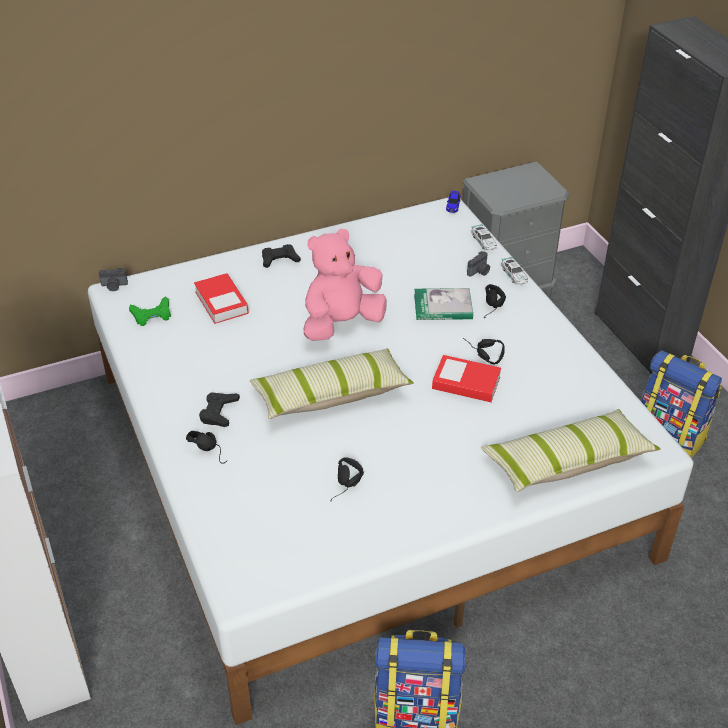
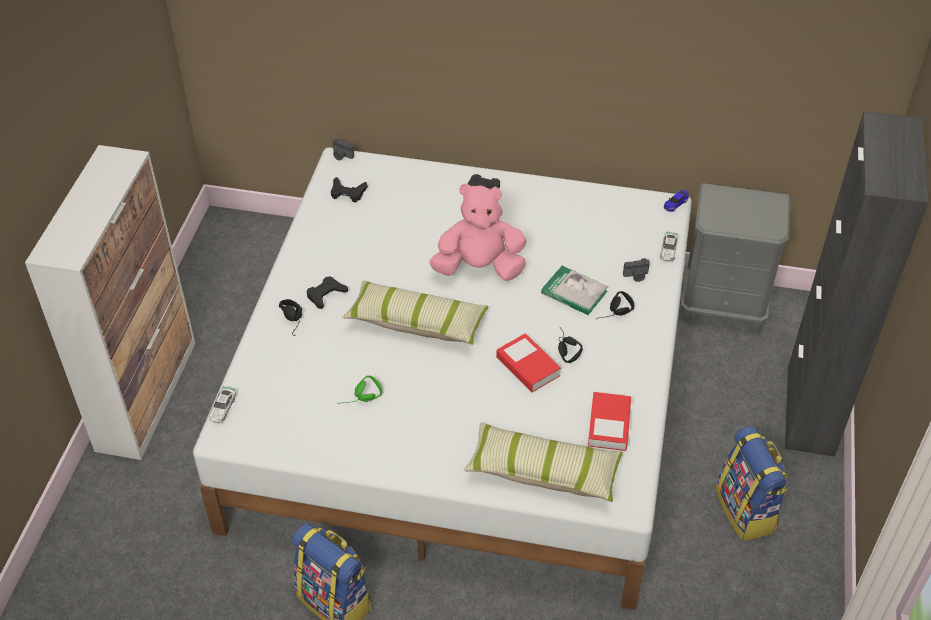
camera: 35 degrees right, 5 degrees up
(152, 315) = (347, 193): green game controller -> black game controller
(221, 302) = (406, 206): book -> book (609, 425)
(347, 487) = (361, 400): black headphones -> green headphones
(514, 275) = (664, 293): toy car -> toy car (222, 408)

